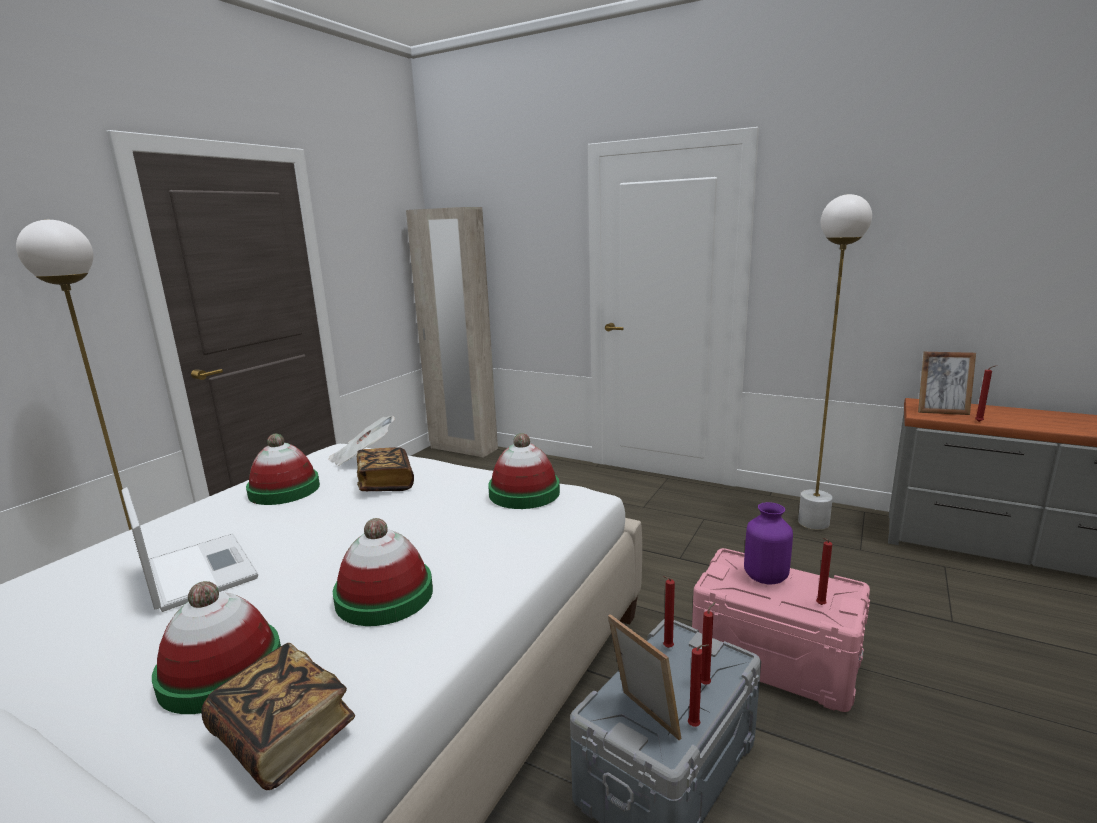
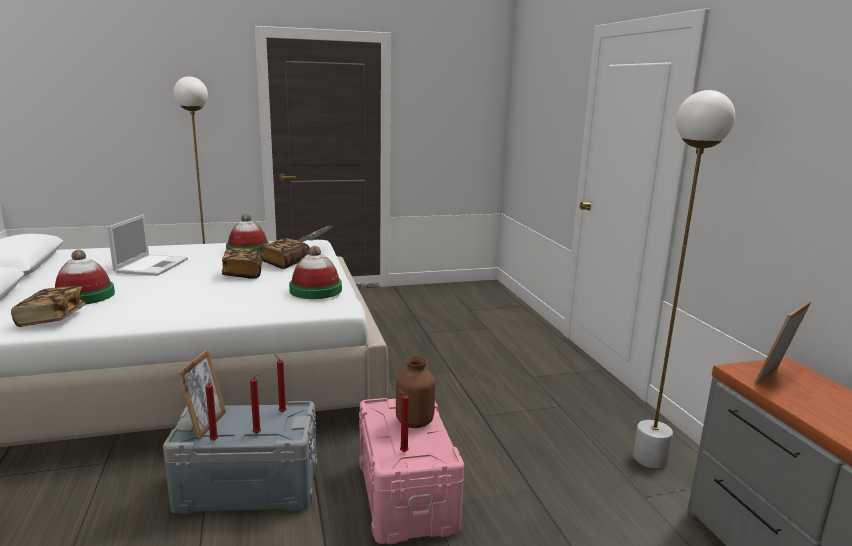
camera: 45 degrees right, 0 degrees up
(379, 516) = (243, 273): none -> book
(384, 595) = (166, 299): hat -> none
(463, 448) = (493, 290): beige wardrobe -> none
(766, 577) = (414, 422): purple vase -> brown vase
(941, 412) = (774, 378): picture frame -> picture frame turned 75 degrees clockwise
(980, 422) = (782, 401): red candle -> none

